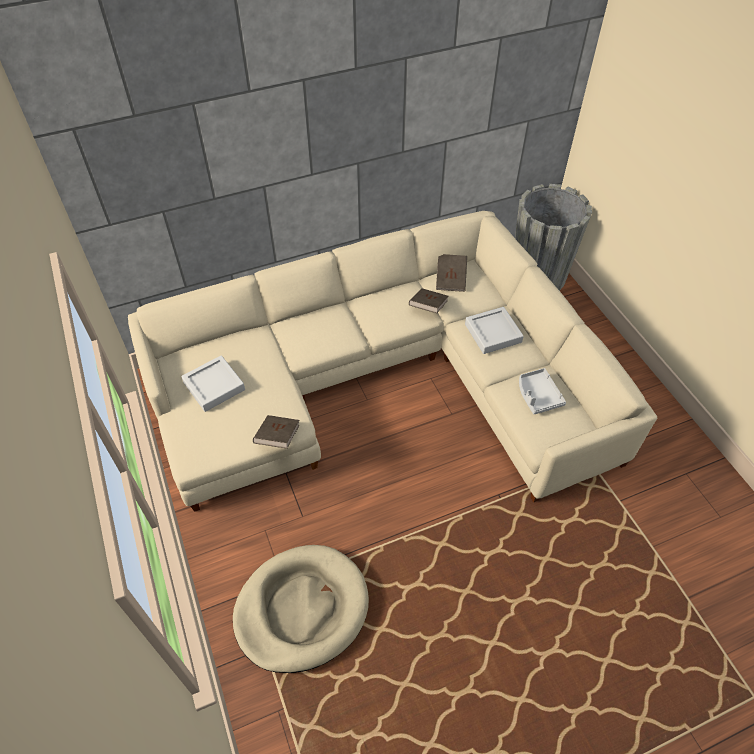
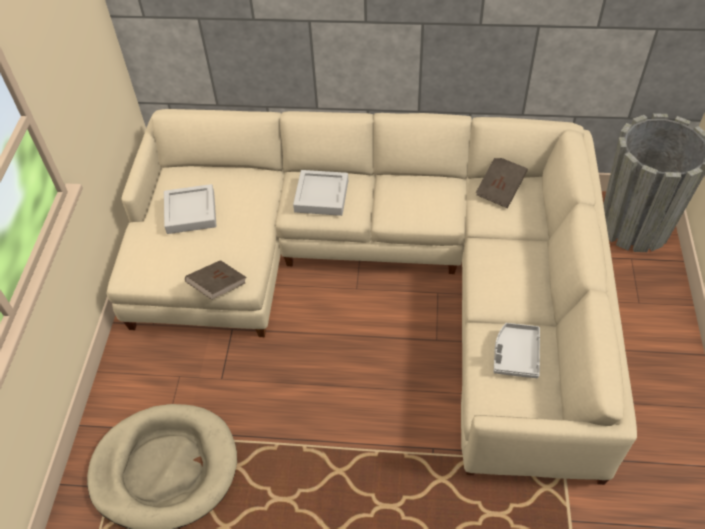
camera: 30 degrees right, 0 degrees up
(428, 307) = (455, 211): brown book -> none
(493, 333) = (508, 266): grey tray -> grey tray (321, 196)

